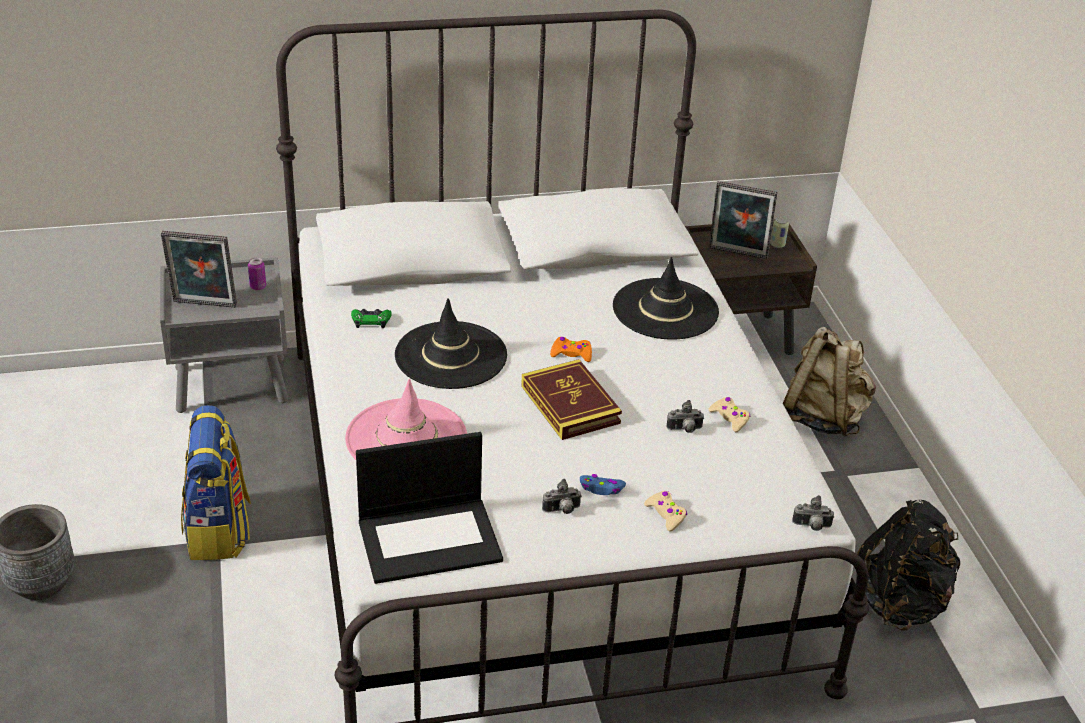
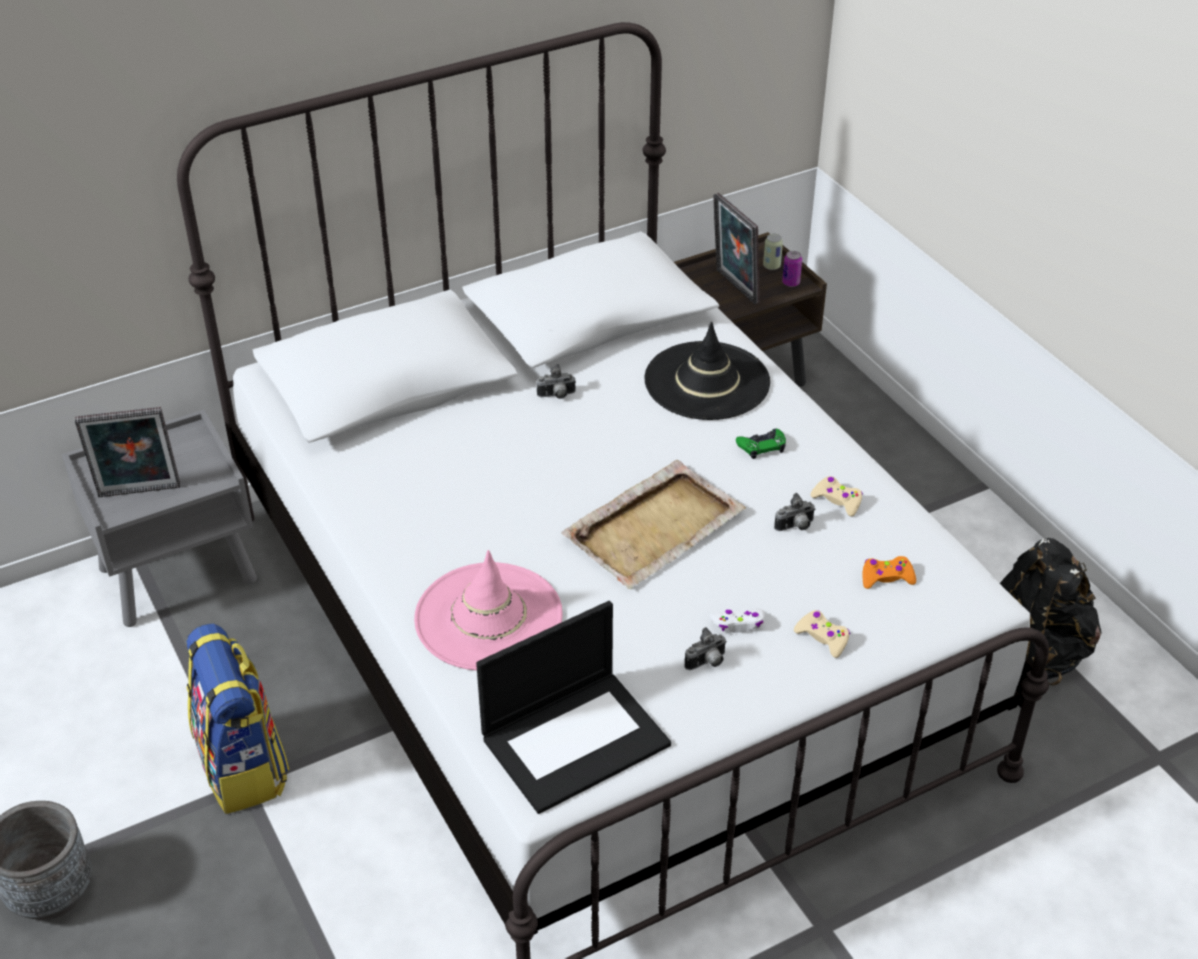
camera: 15 degrees left, 5 degrees up
(258, 287) = (196, 453): can -> can (791, 283)
(371, 321) = (376, 474): green game controller -> green game controller (762, 446)
(451, 356) = (491, 498): black hat -> none
(570, 404) = (655, 527): book -> beige tray
(571, 354) = (628, 462): orange game controller -> orange game controller (886, 577)
(601, 489) = (738, 624): blue game controller -> white game controller
(737, 254) = (733, 287): picture frame -> picture frame turned 60 degrees clockwise
(811, 526) = (982, 611): camera -> camera (556, 396)
(823, 417) = (868, 453): beige backpack -> none

